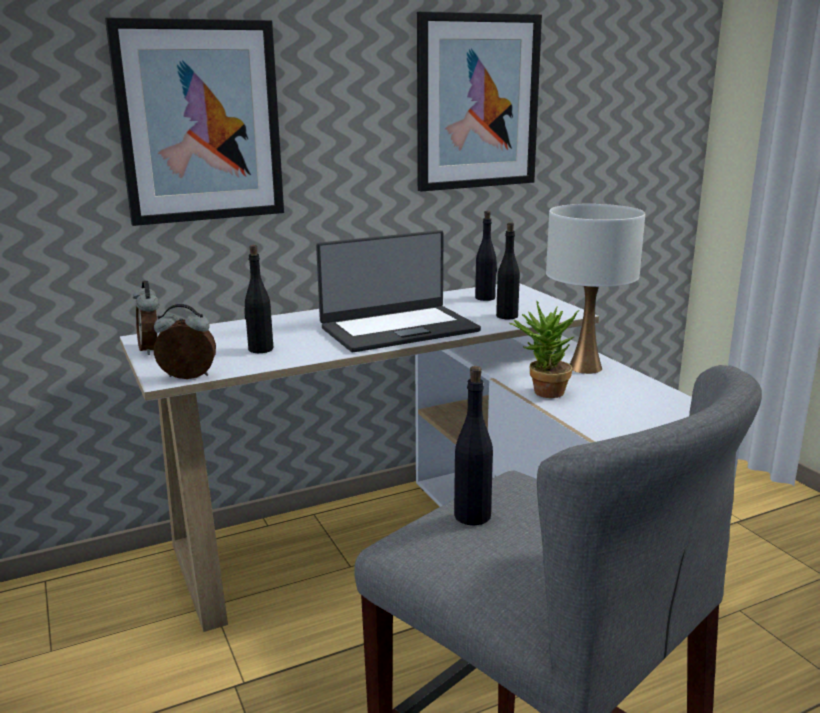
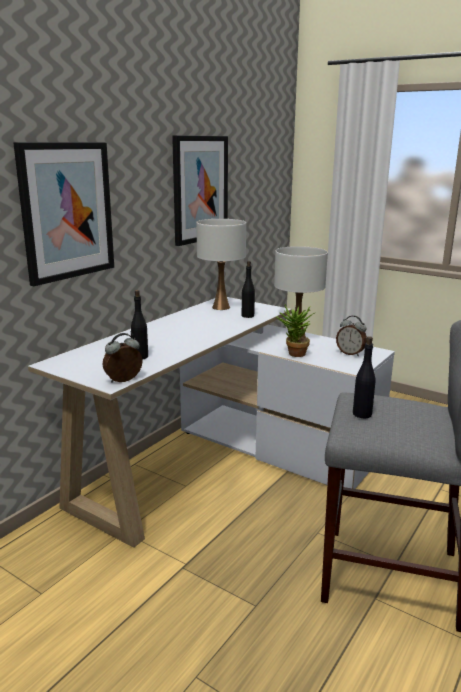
camera: 30 degrees left, 0 degrees up
(151, 349) = (67, 369): alarm clock -> alarm clock (350, 353)
(398, 329) = (201, 332): laptop -> none
(485, 298) = (220, 307): black bottle -> white table lamp

